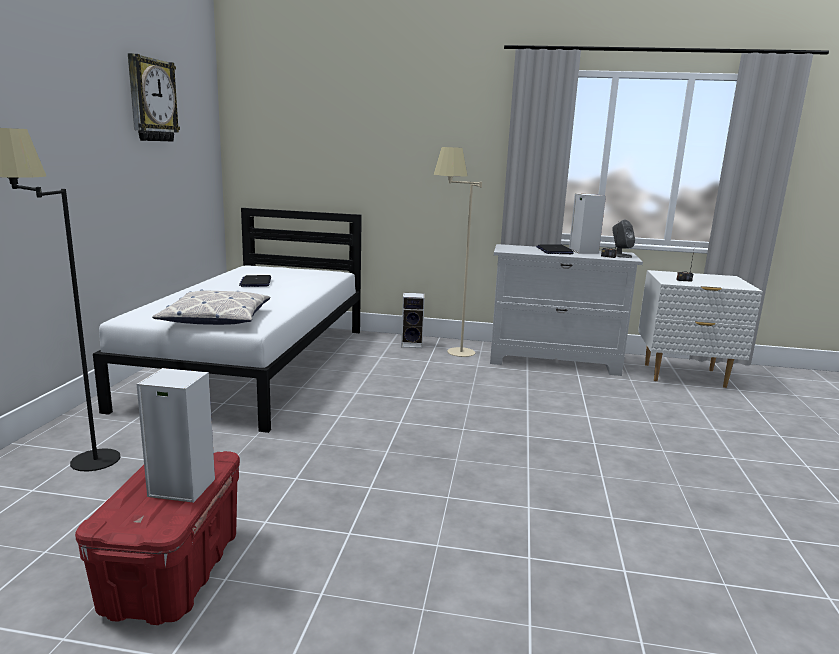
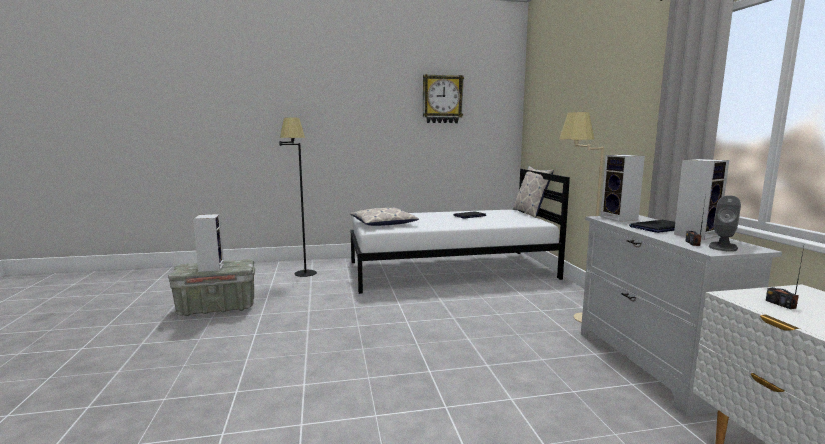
camera: 70 degrees right, 5 degrees down
(173, 571) = (217, 308): red storage box -> grey storage box
(282, 265) = (530, 213): none -> pillow
(413, 344) = (571, 299): speaker -> speaker (620, 218)

